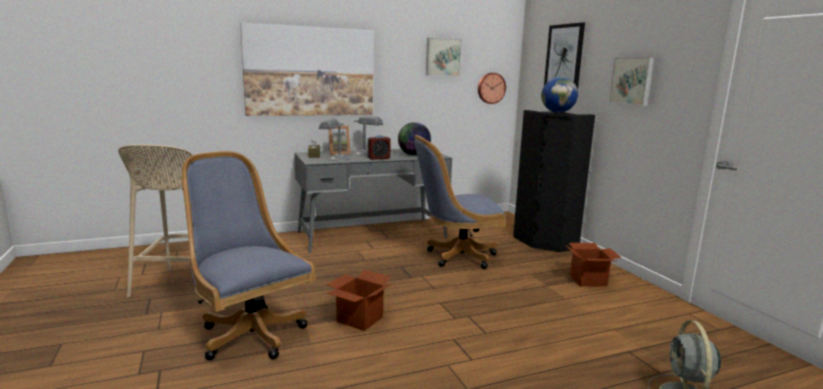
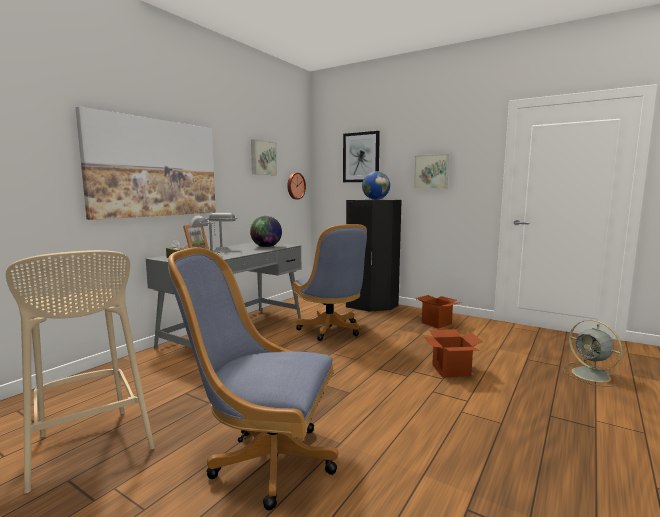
camera: 35 degrees left, 5 degrees down
(360, 319) = (344, 404): cardboard box -> cardboard box (451, 370)
(378, 158) = (245, 252): alarm clock -> none
(455, 257) = (332, 332): blue office chair -> blue office chair turned 60 degrees counterclockwise

